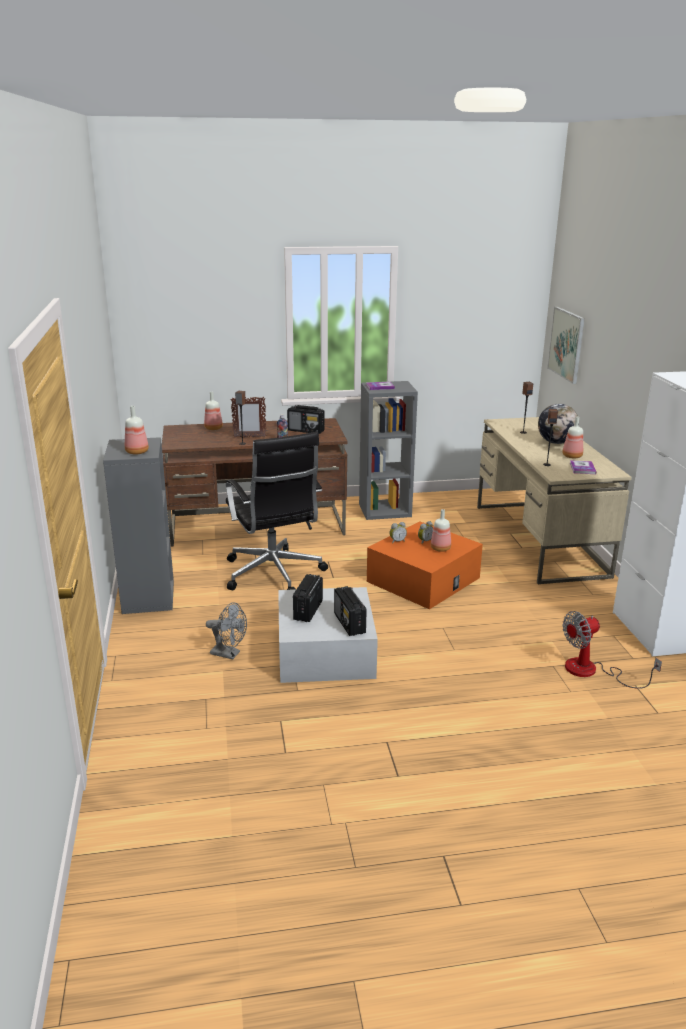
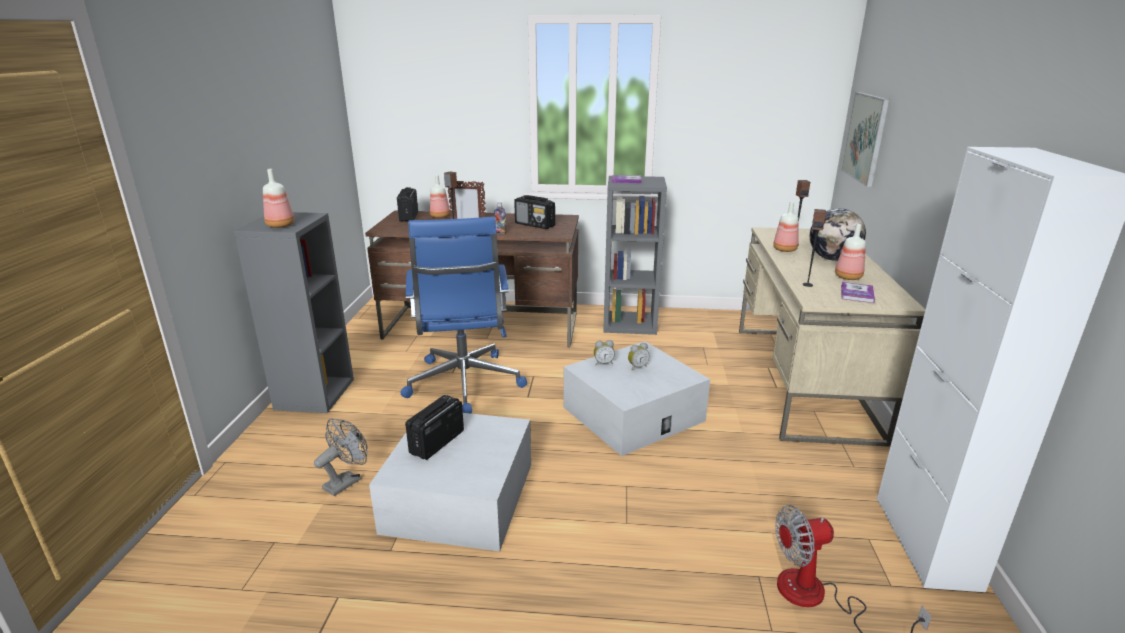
camera: 15 degrees right, 0 degrees up
(229, 654) = (346, 481): grey fan -> grey fan turned 90 degrees counterclockwise
(274, 574) = (464, 384): black office chair -> blue office chair
(349, 624) = (475, 470): radio -> radio (408, 217)
(423, 579) = (633, 414): orange storage box -> white storage box
(440, 548) = (652, 378): bottle -> bottle (785, 249)

